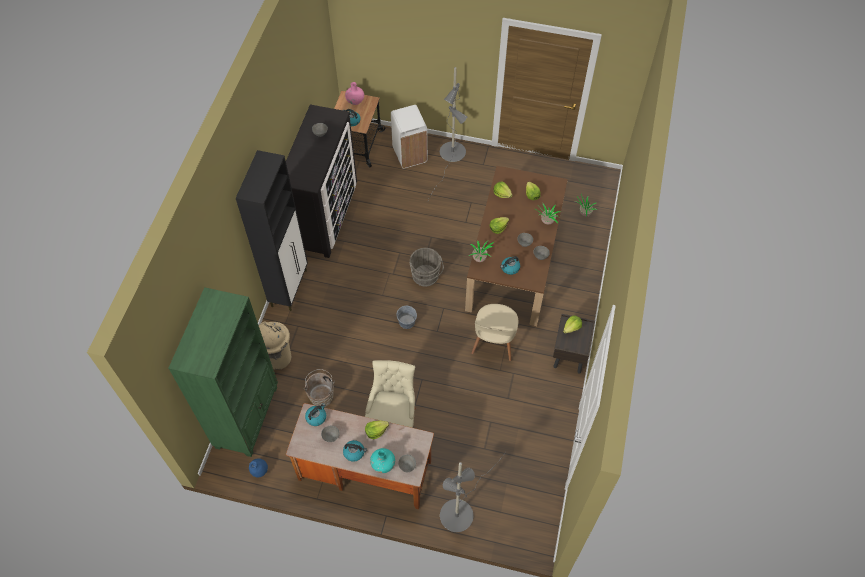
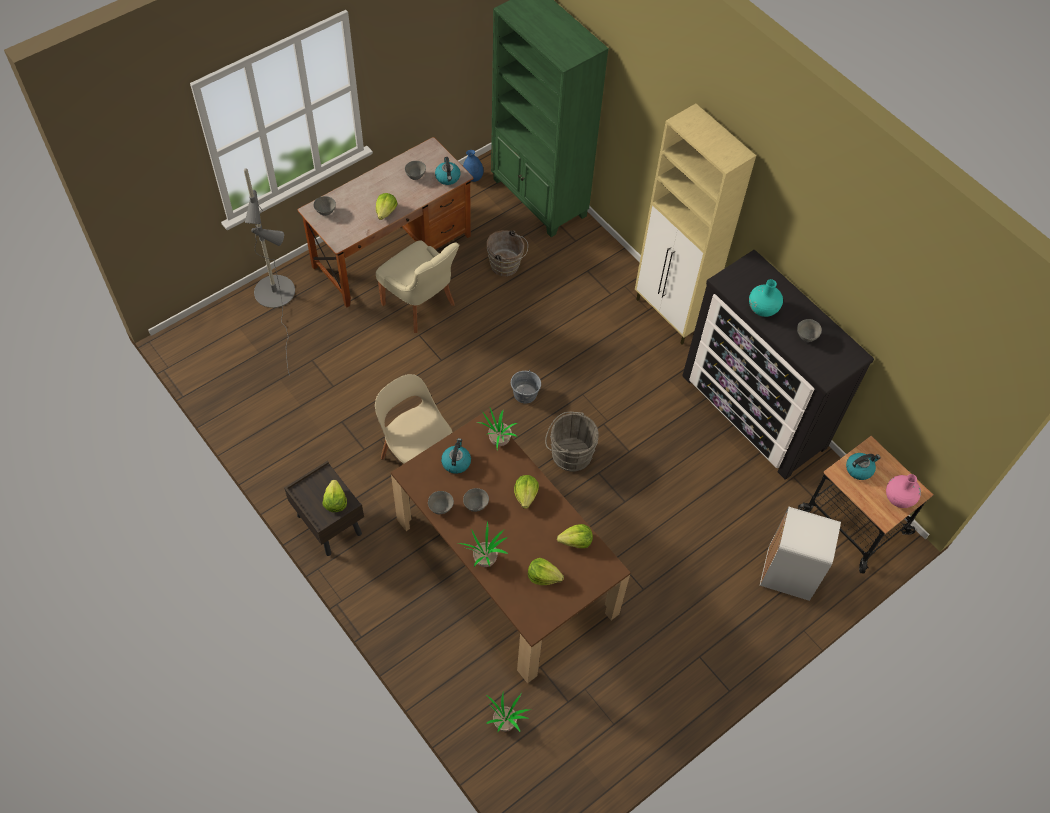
camera: 125 degrees right, 0 degrees up
(277, 357) = (586, 256): beige trash can -> none
(289, 287) = (670, 315): black cabinet -> beige cabinet
(354, 452) = (382, 184): kettle -> none
(383, 464) = (347, 196): turquoise vase -> turquoise vase (762, 308)
(450, 156) = (746, 624): grey floor lamp -> none

